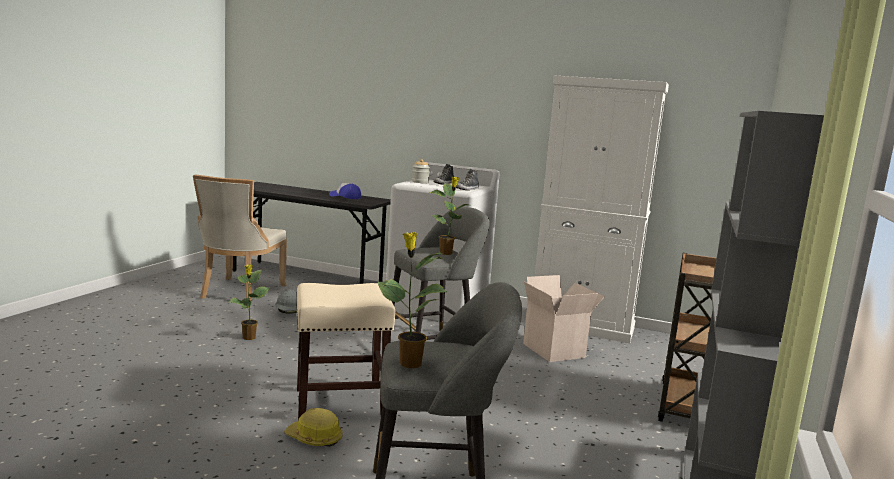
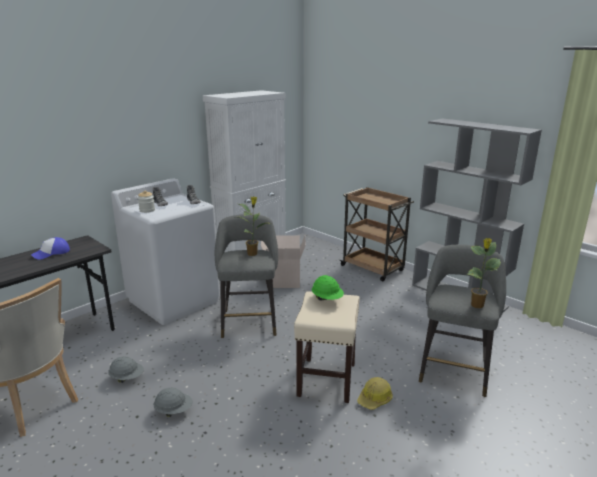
camera: 65 degrees left, 10 degrees up
(249, 338) = (174, 411): potted plant -> grey hard hat
(366, 291) = (327, 299): none -> green hard hat

